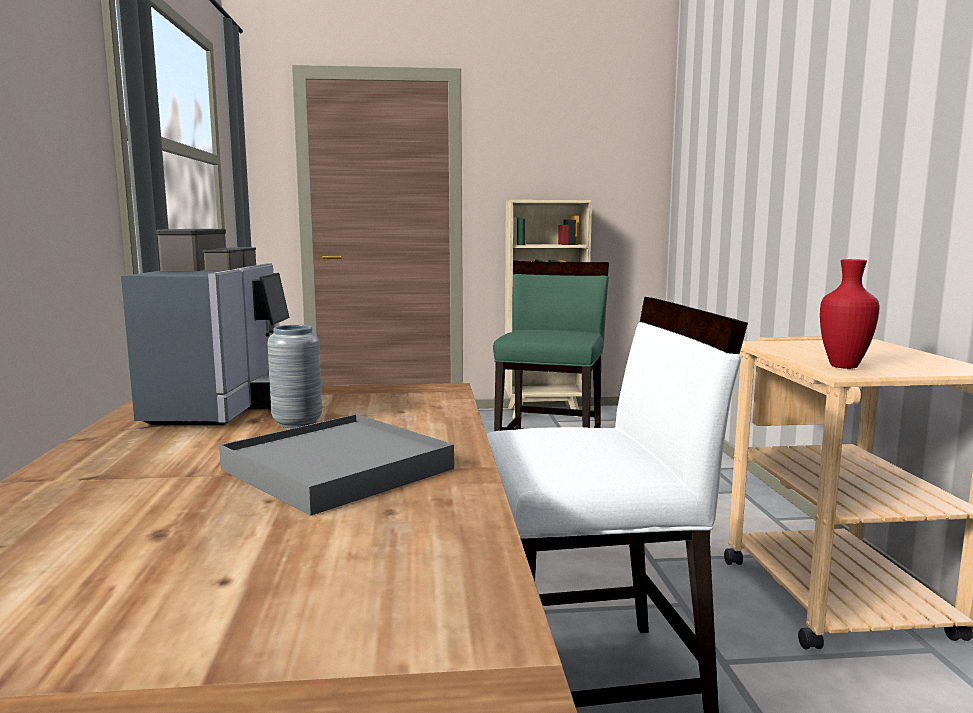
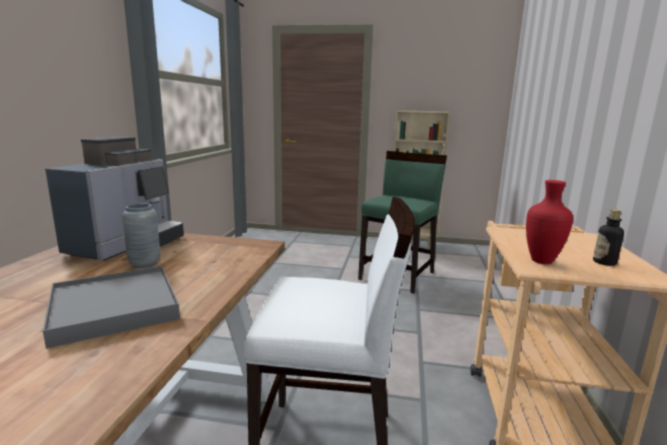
camera: 15 degrees right, 5 degrees up
(910, 362) = (604, 262): none -> bottle

